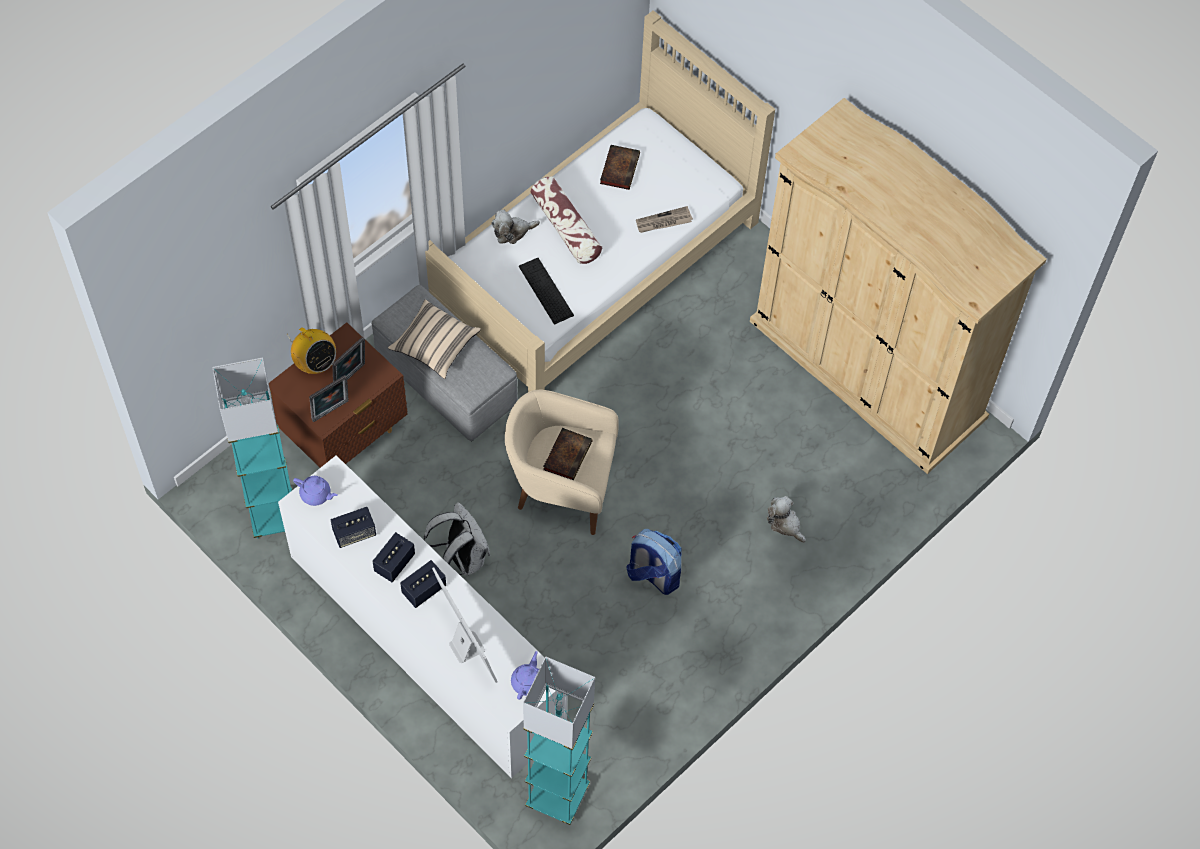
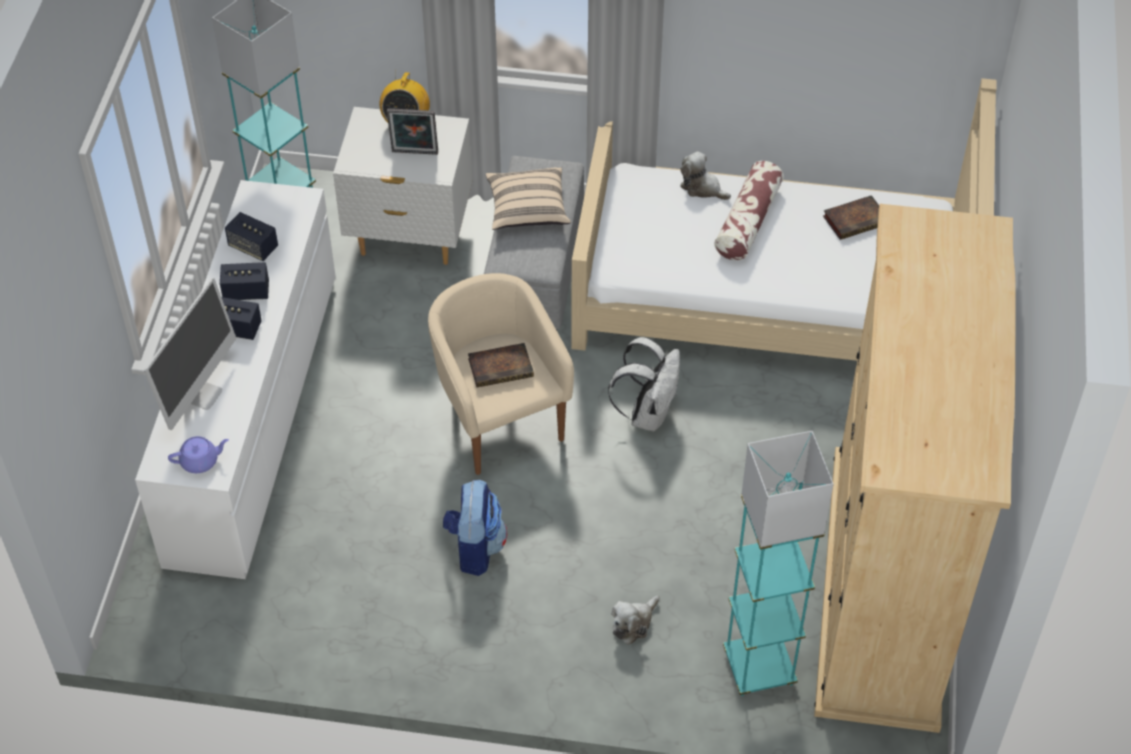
camera: 55 degrees right, 10 degrees down
(316, 494) = (270, 199): purple teapot -> none
(331, 412) = (366, 162): picture frame -> none
(344, 437) = (410, 237): brown nightstand -> white nightstand
(462, 558) = (362, 391): white backpack -> white backpack (648, 413)
(546, 291) = (664, 247): keyboard -> none
(557, 796) = (169, 617): turquoise floor lamp -> turquoise floor lamp (759, 668)
(663, 222) = (834, 286): newspaper -> none
(785, 524) = (633, 623): plush toy -> plush toy turned 150 degrees counterclockwise

